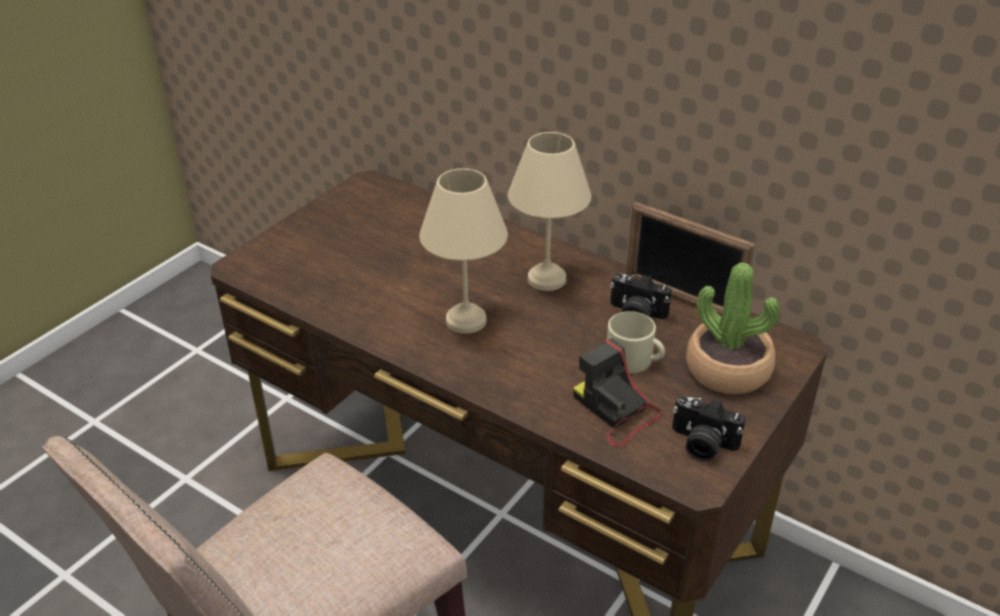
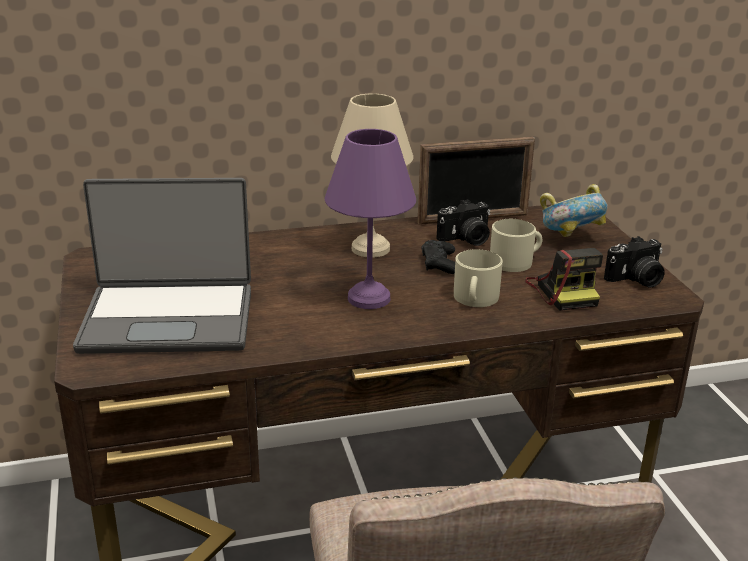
camera: 50 degrees left, 10 degrees down
(329, 257) = (169, 318): none -> laptop
(465, 322) = (370, 299): beige table lamp -> purple table lamp
(535, 370) = (475, 299): none -> beige mug
(571, 324) = (440, 264): none -> black game controller
(616, 411) = (563, 291): camera -> camera turned 105 degrees counterclockwise
(728, 370) = (570, 239): potted plant -> bowl

